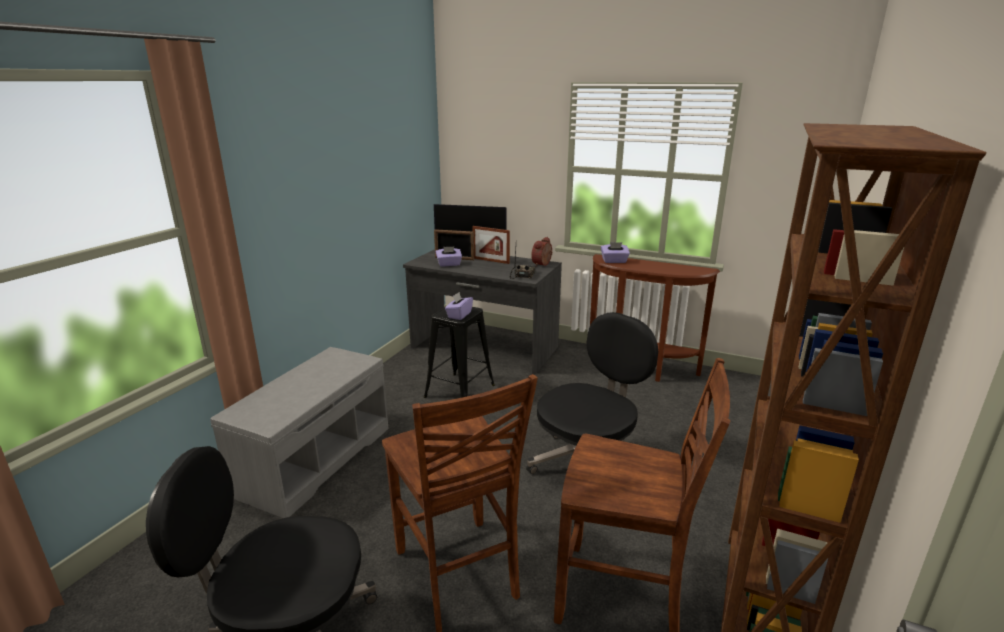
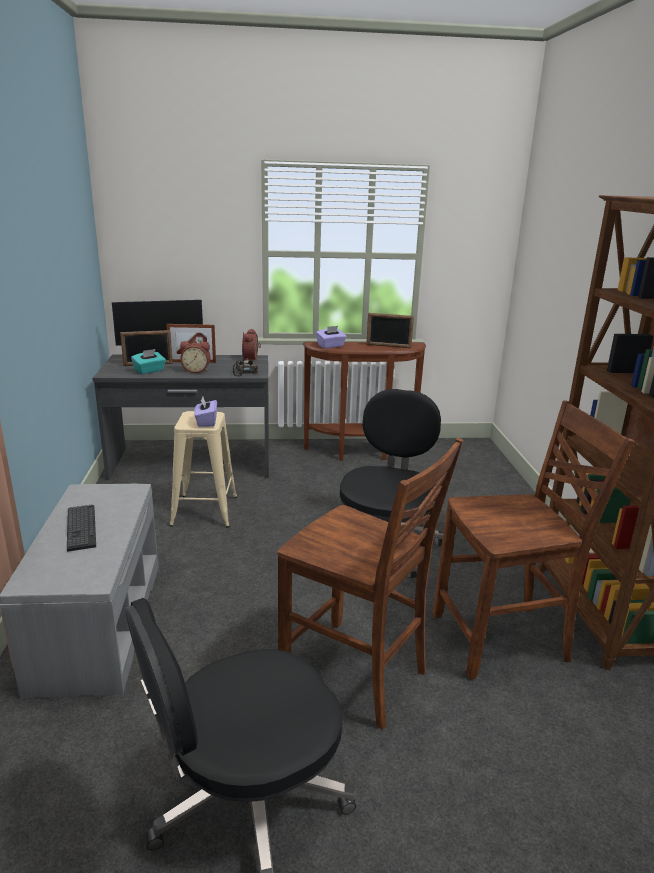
camera: 30 degrees left, 0 degrees up
(302, 382) = (81, 528): none -> keyboard
(449, 264) = (149, 371): purple tissue box -> turquoise tissue box
(459, 391) = (204, 511): black stool -> beige stool
(485, 269) = (196, 370): none -> alarm clock
(673, 268) = (388, 346): none -> picture frame

